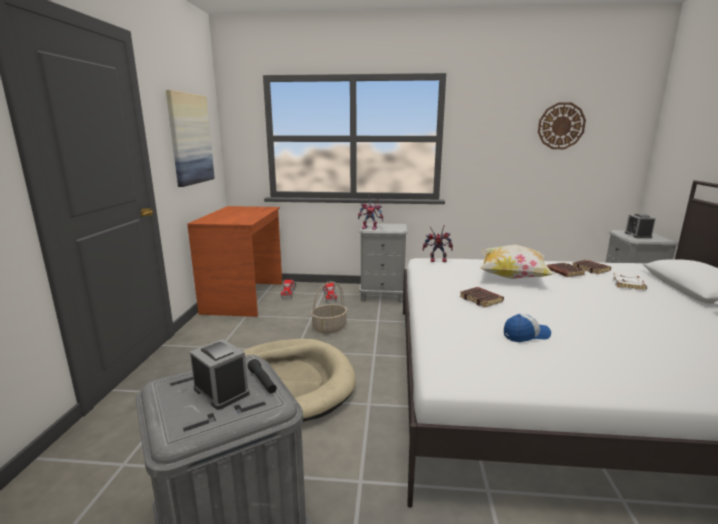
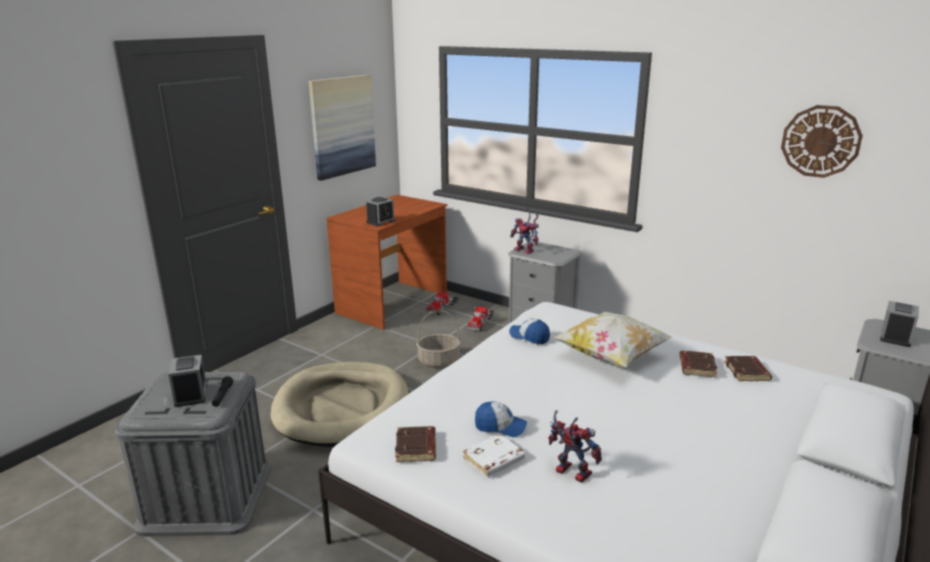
camera: 30 degrees right, 5 degrees up
(244, 220) = (380, 221): none -> alarm clock
(436, 261) = (558, 312): toy robot -> toy robot (569, 472)
(444, 277) = (529, 337): none -> cap
(481, 300) = (525, 375): brown book -> brown book (417, 448)
(629, 285) = (754, 407): white book -> white book (493, 460)

